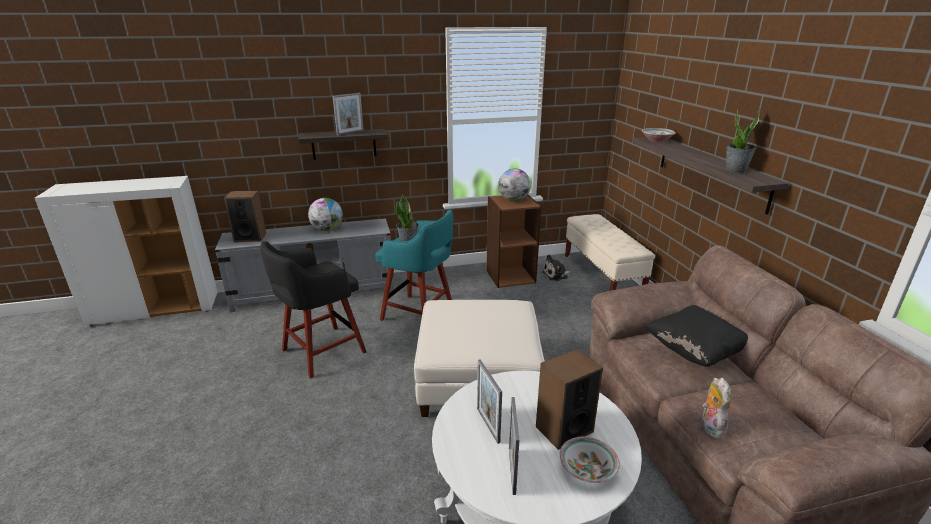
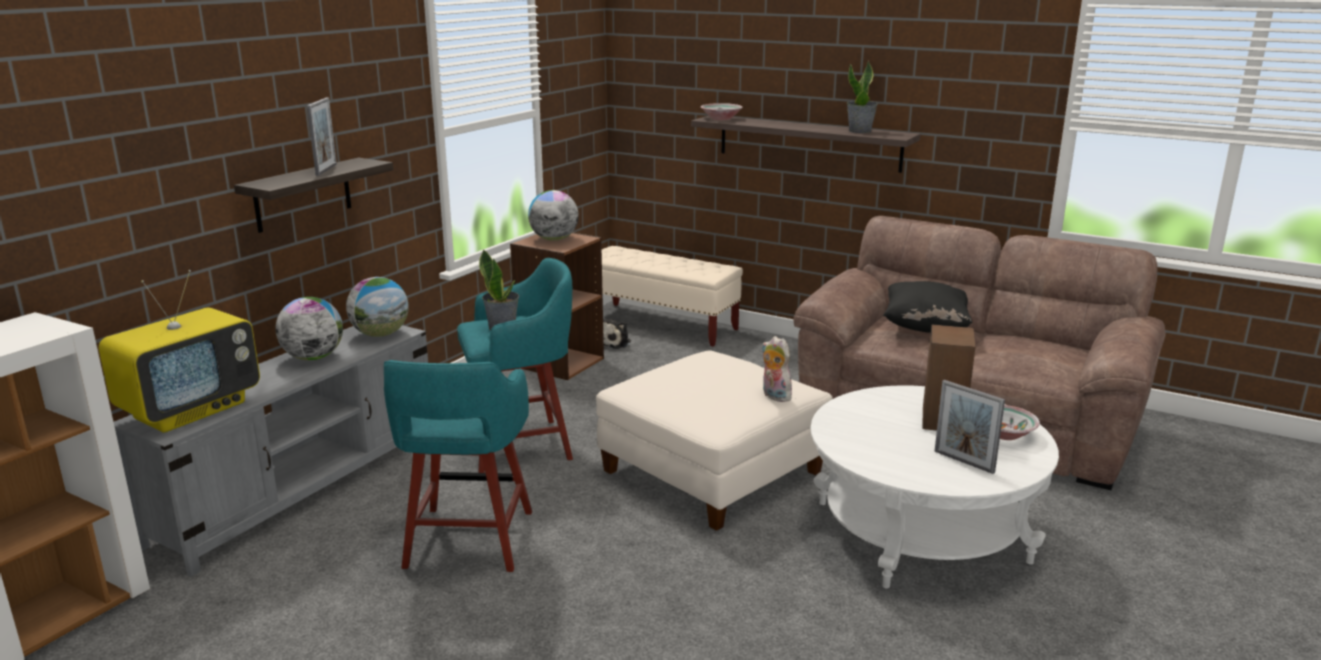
camera: 45 degrees left, 5 degrees down
(250, 237) = (191, 409): speaker -> television
(321, 352) = (468, 542): black stool -> turquoise stool
(370, 228) = (380, 334): none -> globe
(488, 425) = (889, 446): picture frame -> none
(710, 427) = (1019, 371): plush toy -> plush toy (774, 396)

